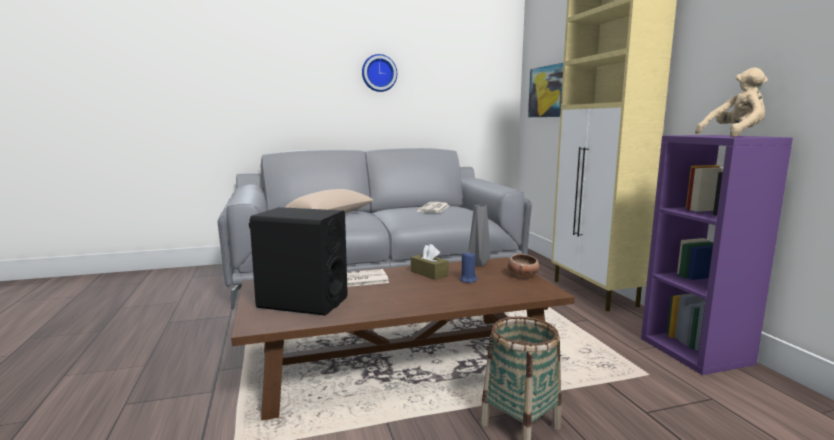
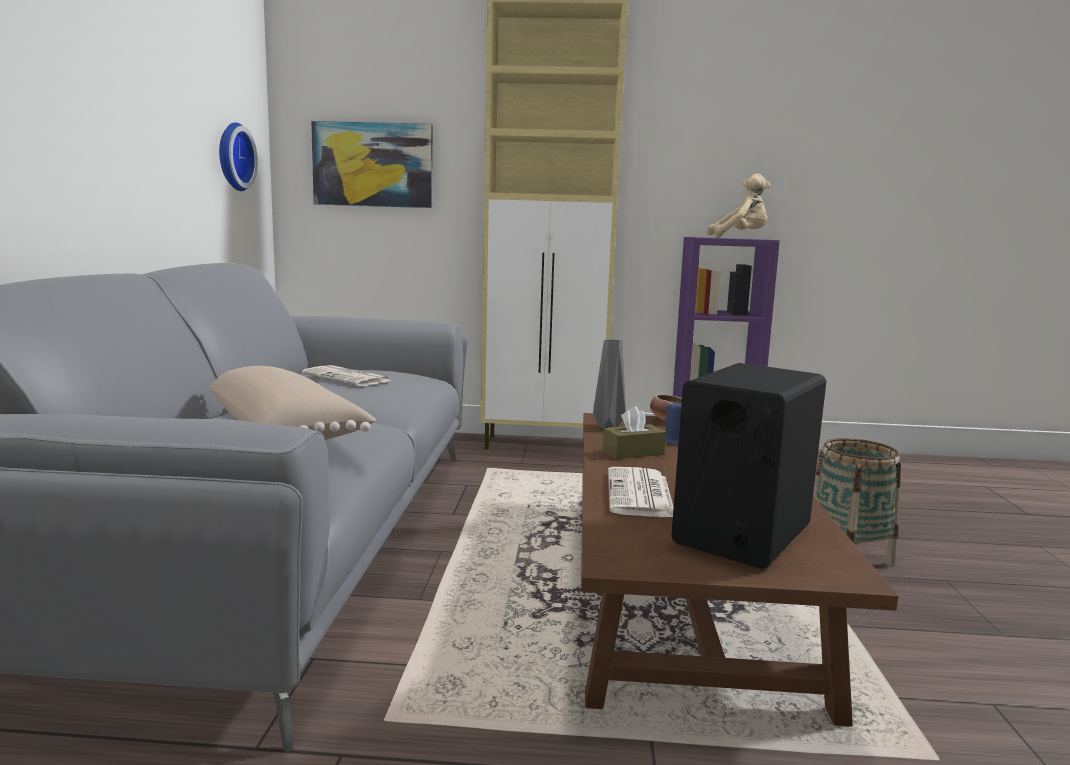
camera: 70 degrees left, 0 degrees up
(379, 73) = (107, 80): wall clock -> wall clock (232, 157)
(734, 136) = (740, 238): beige plush toy -> beige plush toy turned 90 degrees clockwise

